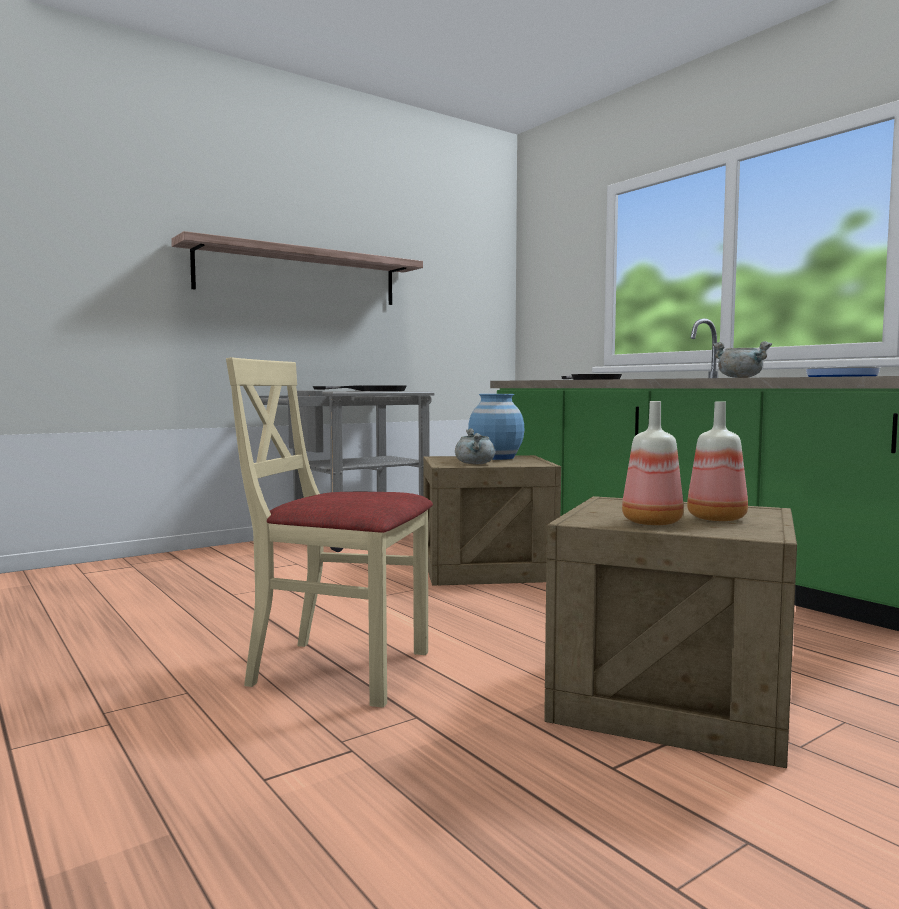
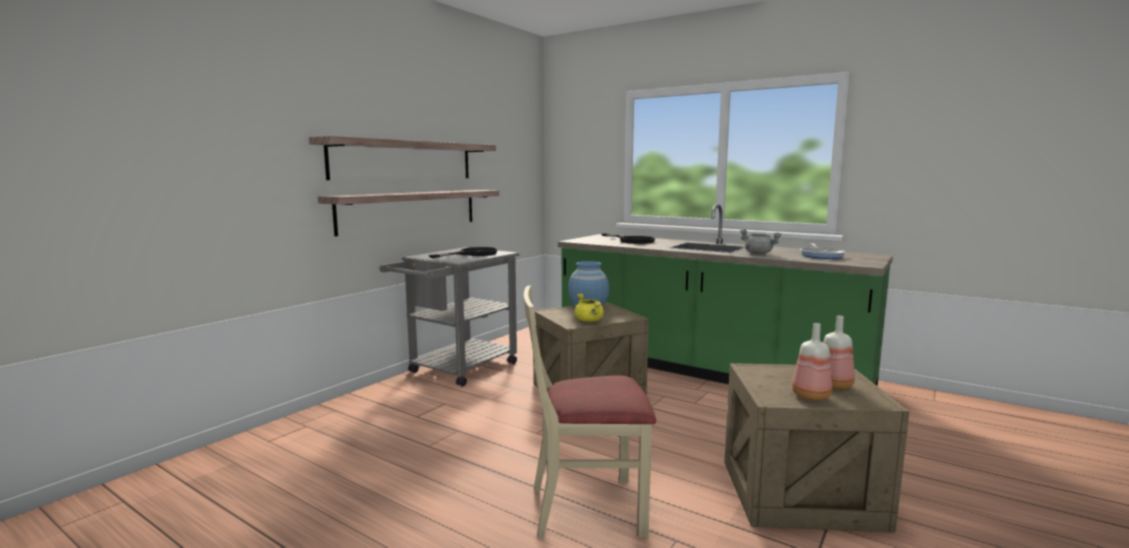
camera: 20 degrees left, 5 degrees up
(305, 336) = (410, 210): none -> shelf
(475, 464) = (589, 321): grey cooking pot -> yellow cooking pot

